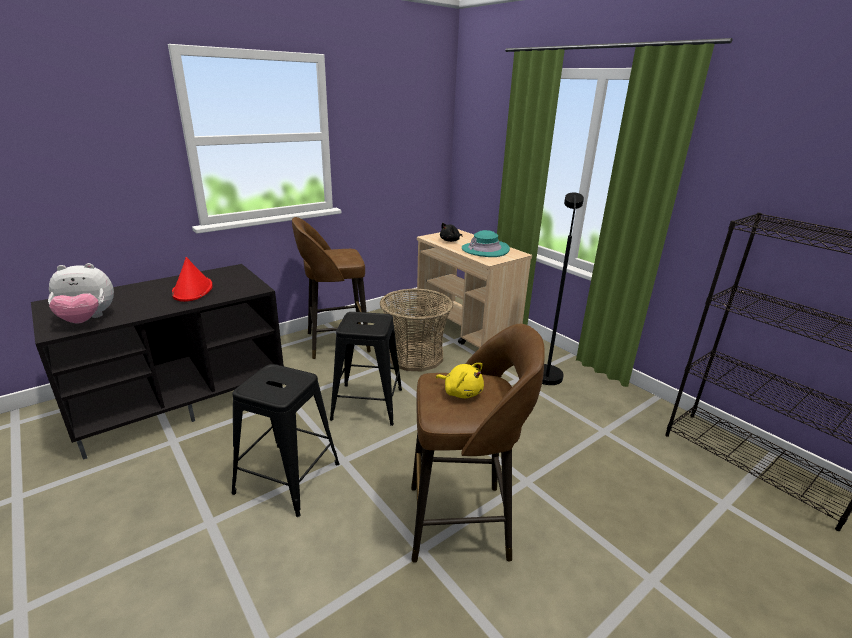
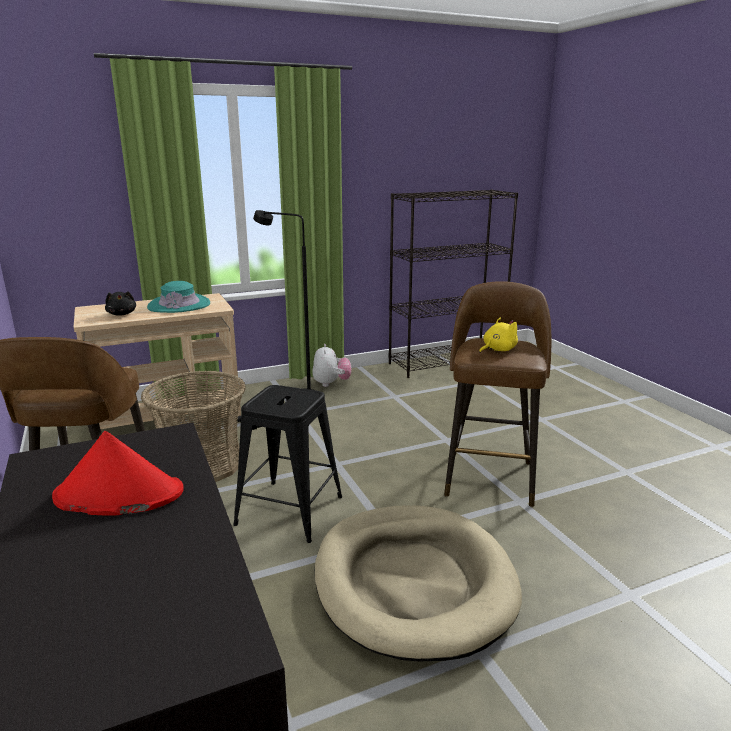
camera: 75 degrees left, 5 degrees down
(87, 320) = (189, 611): plush toy -> plush toy (331, 383)
(287, 478) = (413, 582): black stool -> beige dog bed

